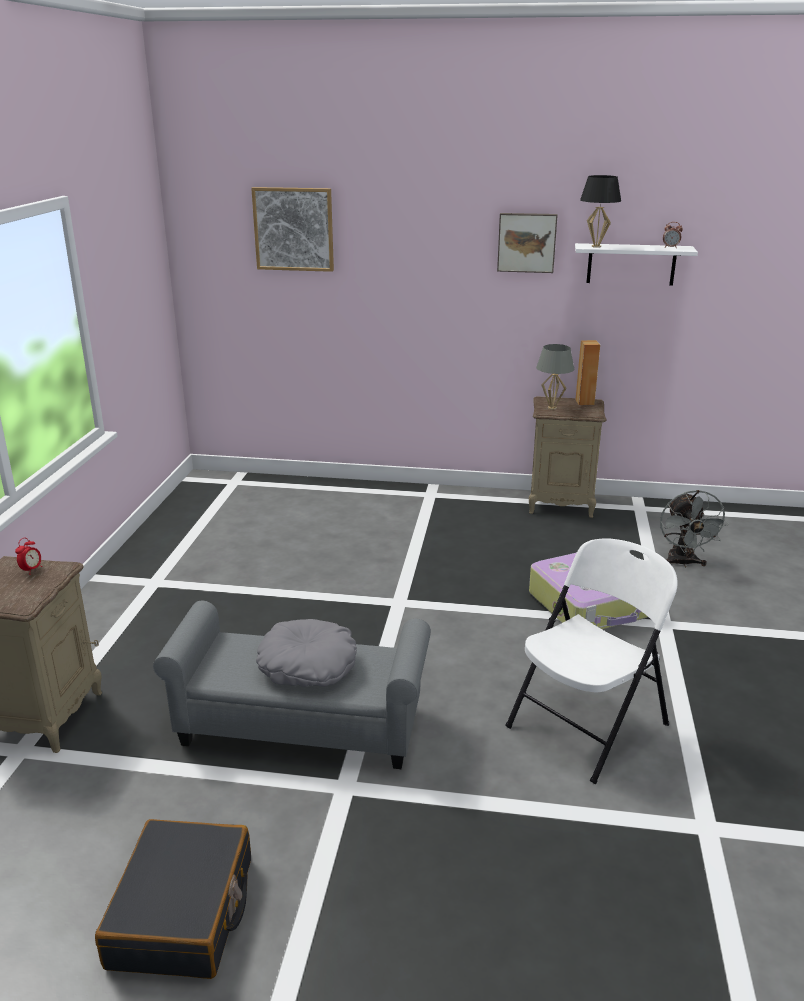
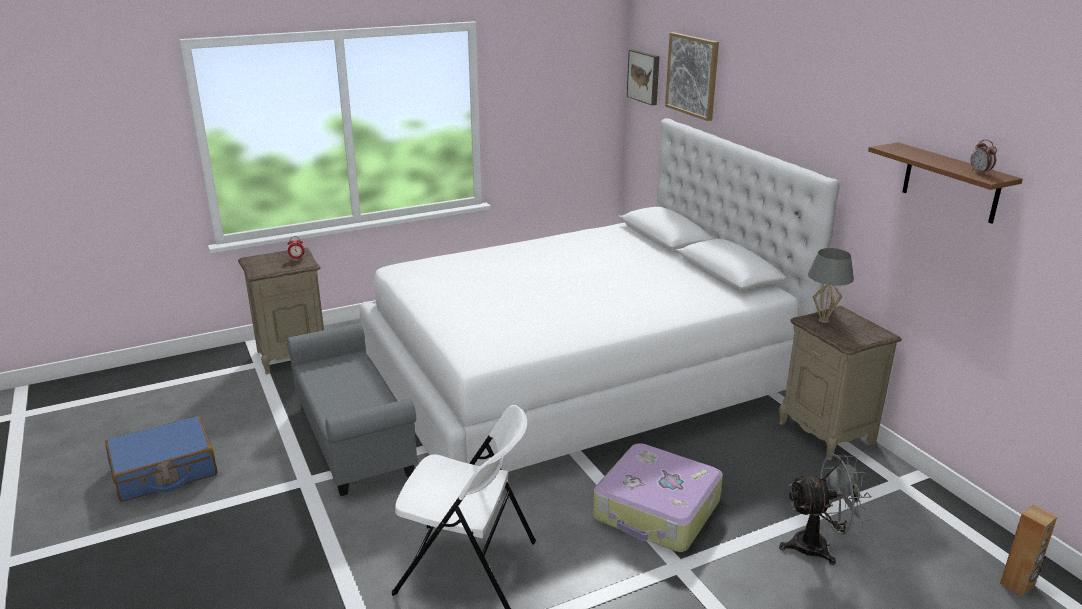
camera: 55 degrees right, 0 degrees up
(183, 913) = (164, 471): black suitcase -> blue suitcase
(309, 665) = (352, 394): grey pillow -> none
(365, 563) = (580, 381): none -> white bed
(526, 242) = (854, 130): picture -> picture (645, 76)
(585, 402) = (873, 330): brown speaker -> brown speaker (1017, 585)
(596, 246) = (898, 150): black table lamp -> none
(631, 264) = (950, 183): white shelf -> brown shelf
(683, 563) = (819, 546): grey fan -> grey fan turned 150 degrees counterclockwise

